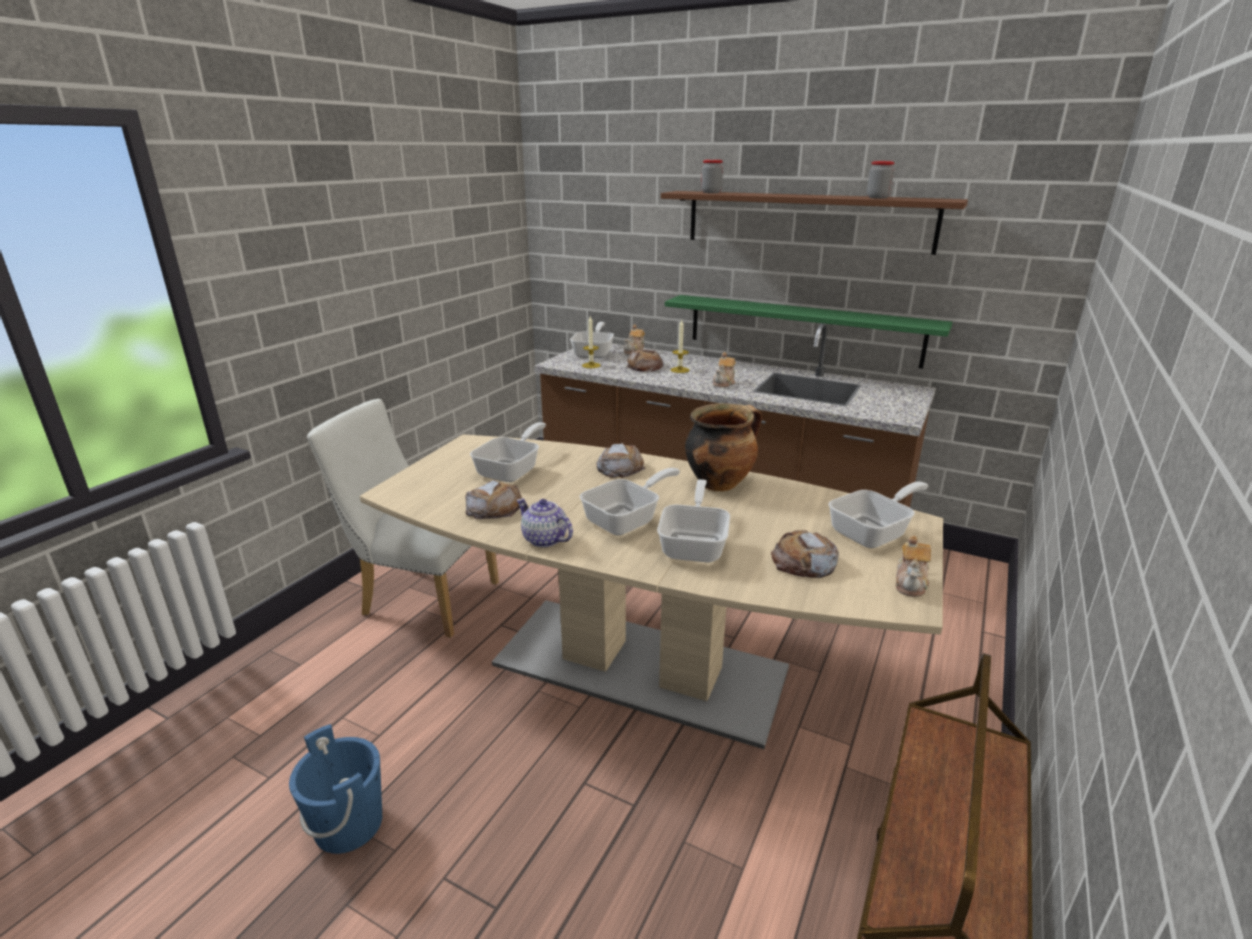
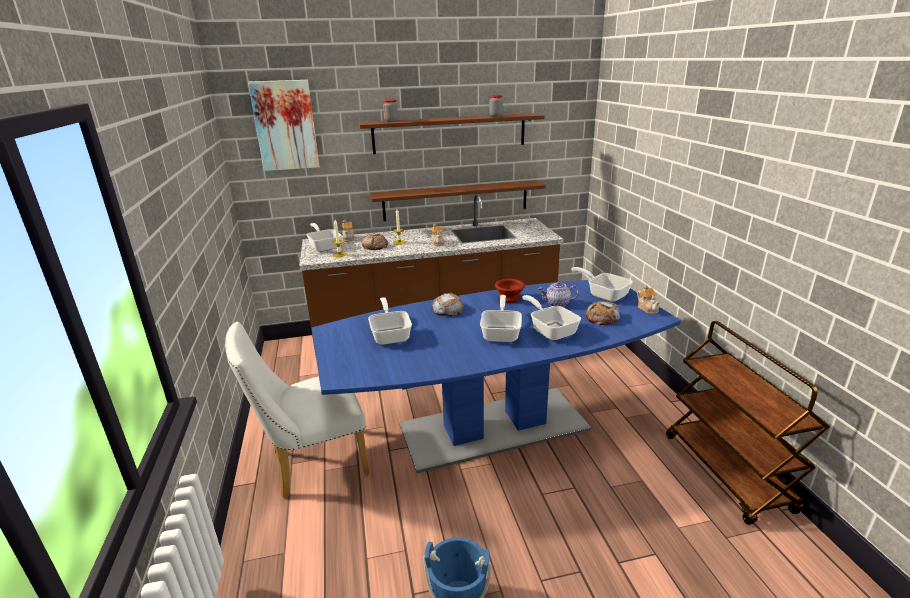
camera: 40 degrees left, 0 degrees up
(494, 507) = (423, 357): bread -> none
(544, 539) = (481, 360): teapot -> teapot (557, 304)
(591, 189) = (285, 125): none -> picture
(641, 667) = (494, 427): beige dining table -> blue dining table
(720, 483) = (508, 298): cooking pot -> brown bowl
(802, 330) = (456, 200): green shelf -> brown shelf
(874, 532) = (604, 294): frying pan -> frying pan turned 60 degrees counterclockwise

